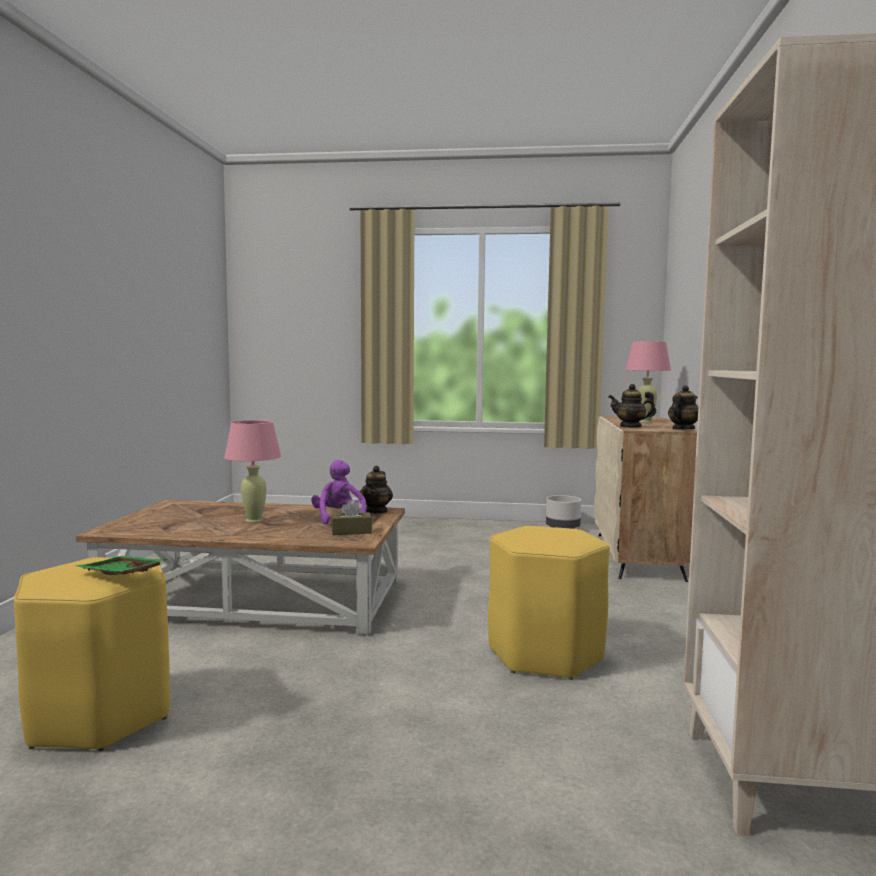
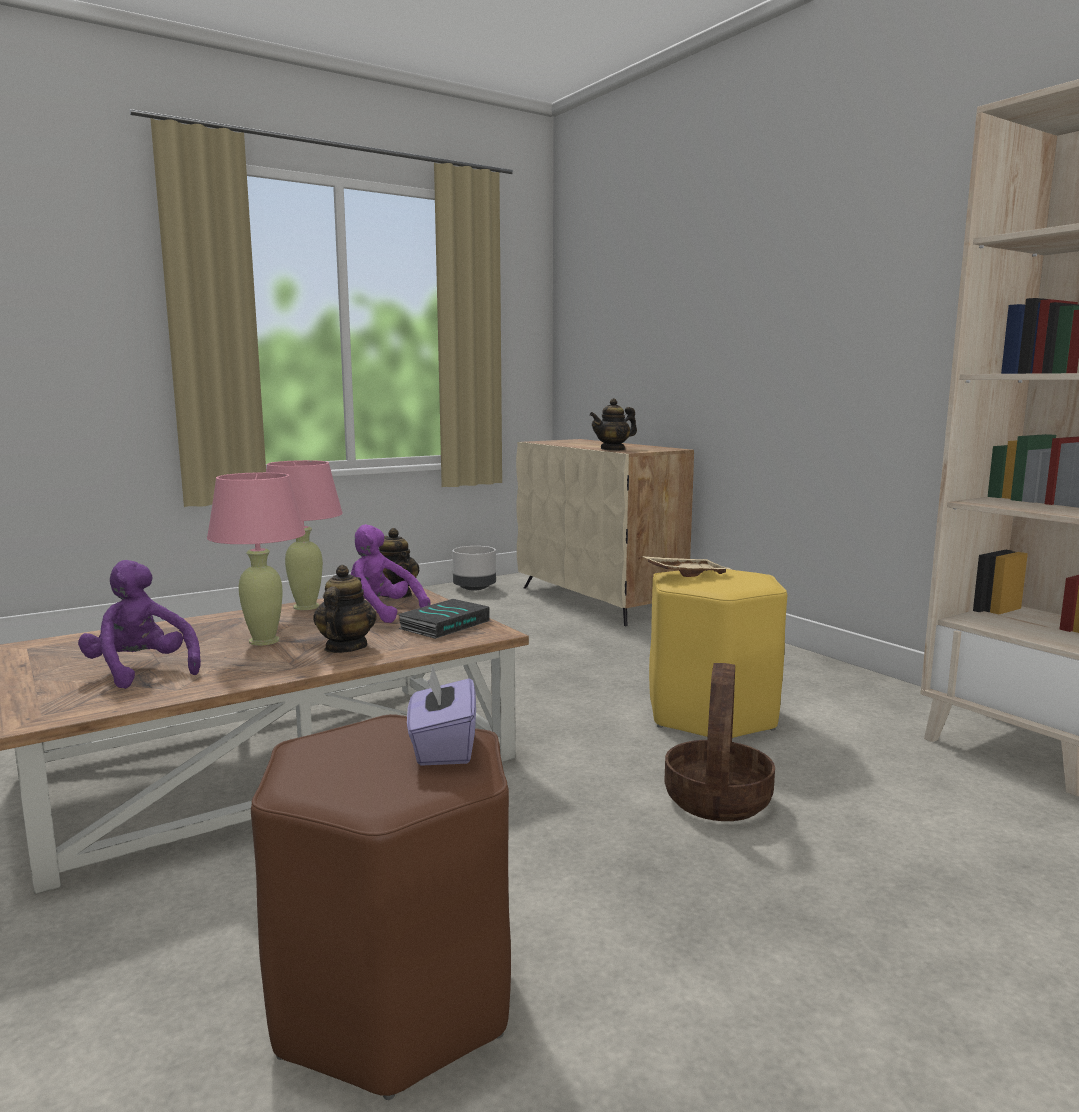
camera: 40 degrees left, 5 degrees up
(100, 715) = (392, 1000): yellow stool -> brown stool
(120, 576) = (442, 748): green tray -> purple tissue box
(178, 522) = (141, 671): none -> purple plush toy
(351, 531) = (444, 624): brown tissue box -> book
(428, 702) = (716, 799): none -> basket
(536, 529) = (685, 574): none -> beige tray
(645, 421) = (594, 444): pink table lamp -> pink table lamp (306, 607)
(682, 429) = (667, 448): teapot -> teapot (345, 648)

